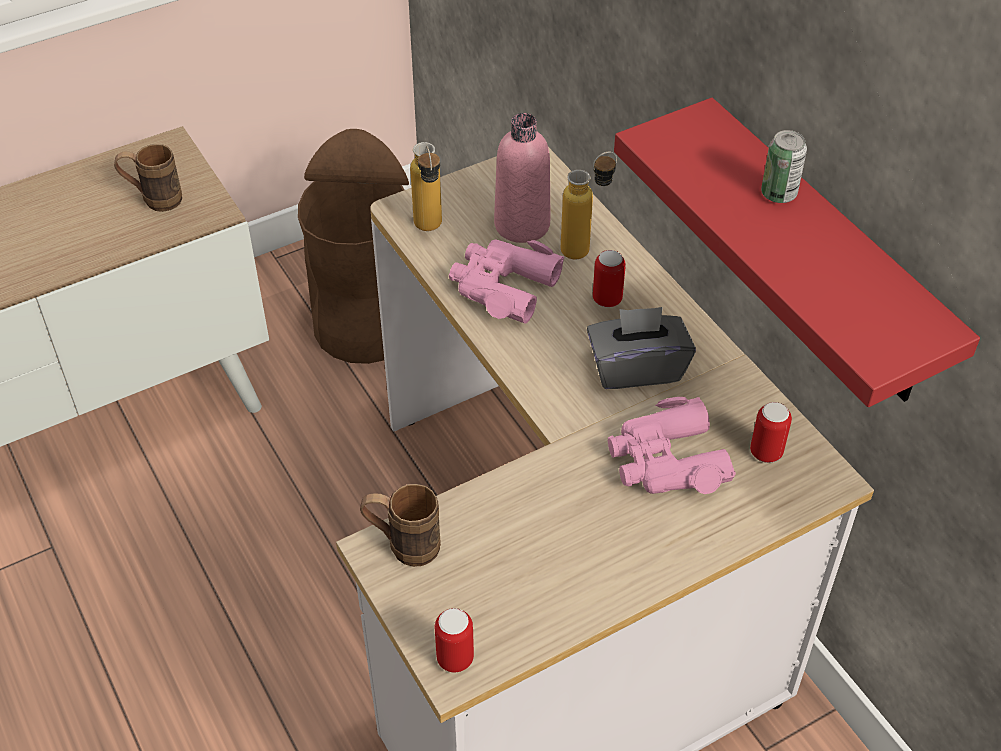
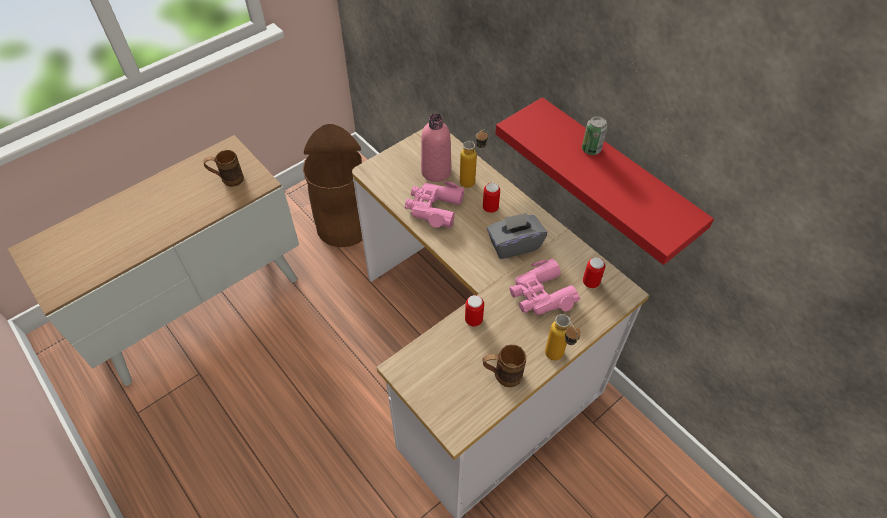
camera: 10 degrees left, 5 degrees up
(403, 546) = (413, 364): brown mug -> brown mug (501, 376)
(430, 231) = (387, 181): bottle -> bottle (557, 359)
(455, 659) = (455, 423): can -> can (473, 320)

